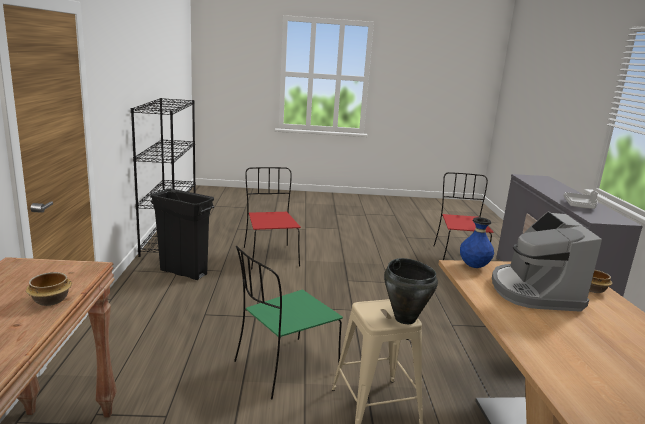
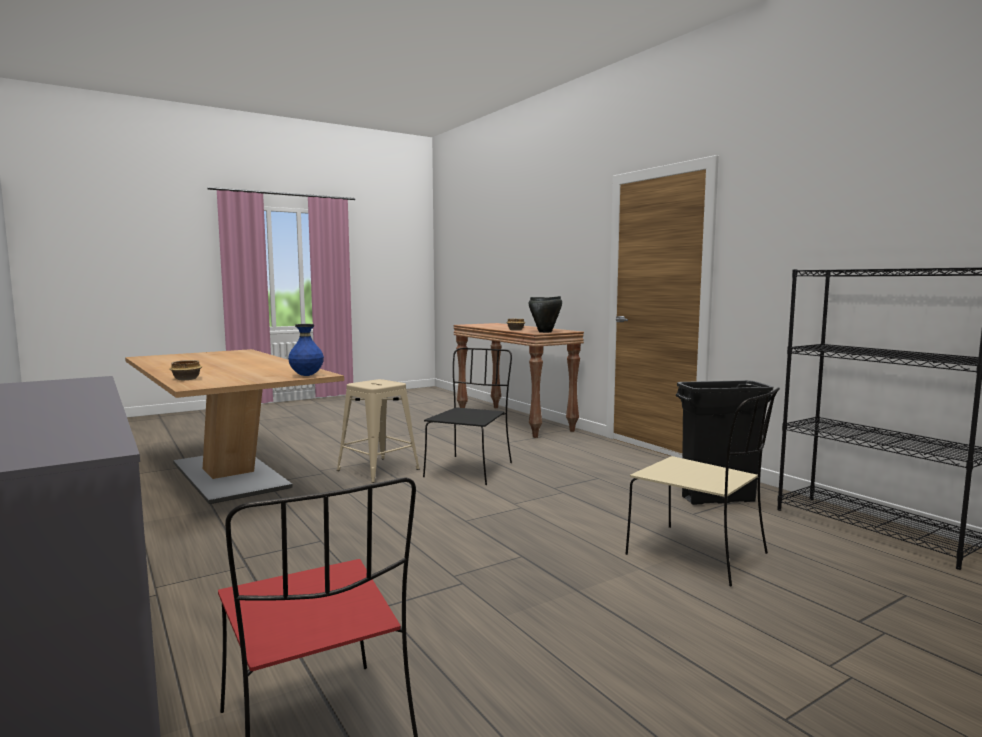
camera: 150 degrees right, 10 degrees down
(270, 256) = (700, 555): red chair -> beige chair
(284, 368) = (470, 469): green chair -> black chair
(405, 318) = (359, 383): black cooking pot -> black cooking pot (545, 332)
(534, 291) = (252, 372): coffee machine -> none
(580, 206) = (69, 393): grey tray -> none

